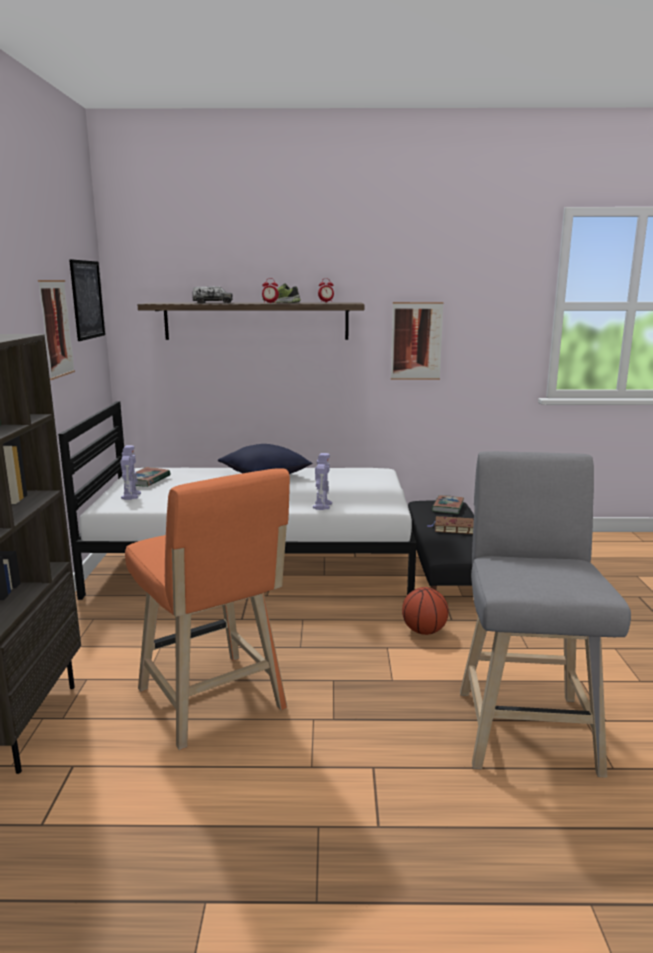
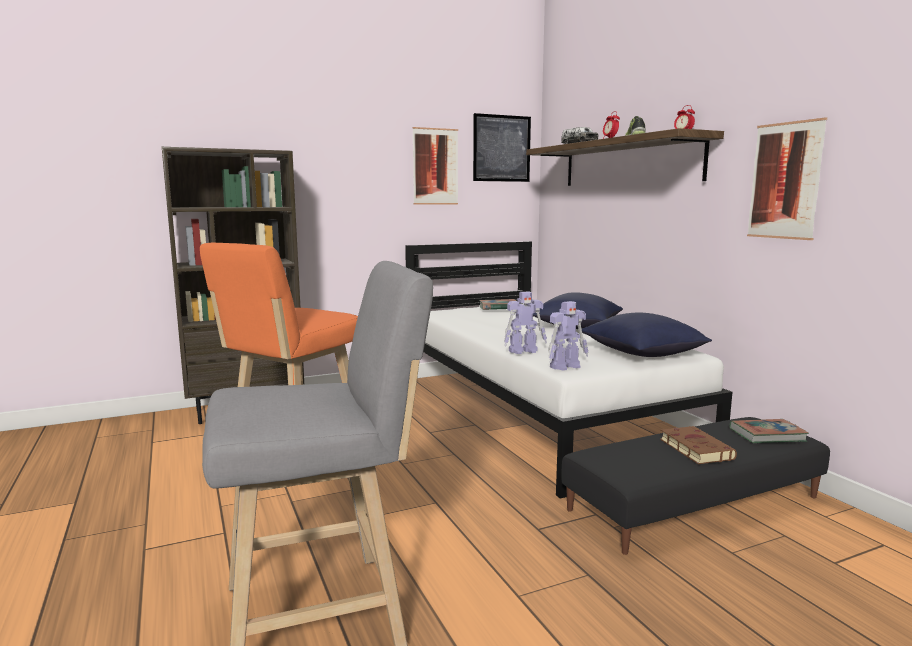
camera: 65 degrees right, 5 degrees down
(131, 495) = (460, 311): toy robot -> toy robot (566, 366)
(368, 480) = (643, 354): none -> blue pillow
(424, 631) = (490, 516): basketball -> none

